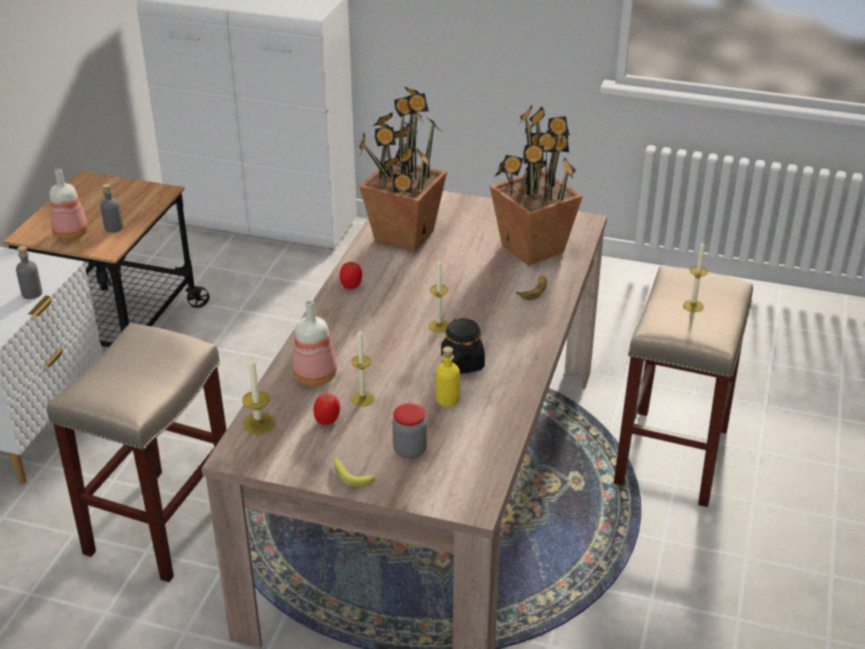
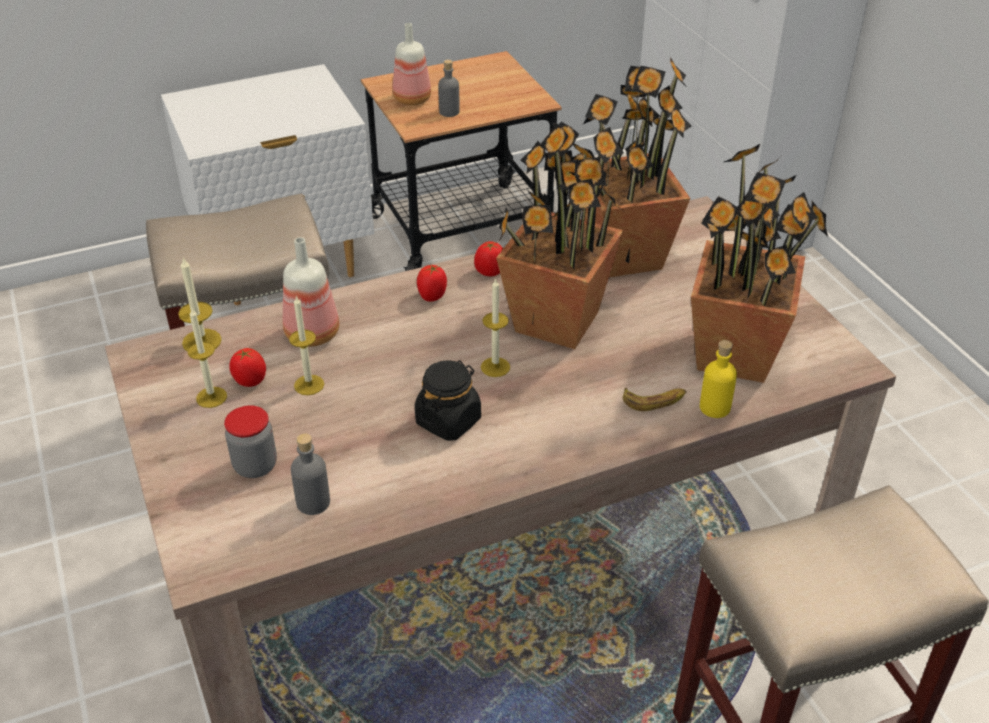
camera: 50 degrees right, 5 degrees up
(32, 293) = (289, 127): grey bottle -> grey bottle (313, 502)
(344, 316) = (432, 296): none -> tomato
(350, 474) = (177, 445): banana -> none
(428, 286) = (557, 321): none -> potted plant
(447, 399) = (372, 445): yellow bottle -> yellow bottle (714, 407)
(693, 306) = (842, 562): candle -> candle (211, 397)

